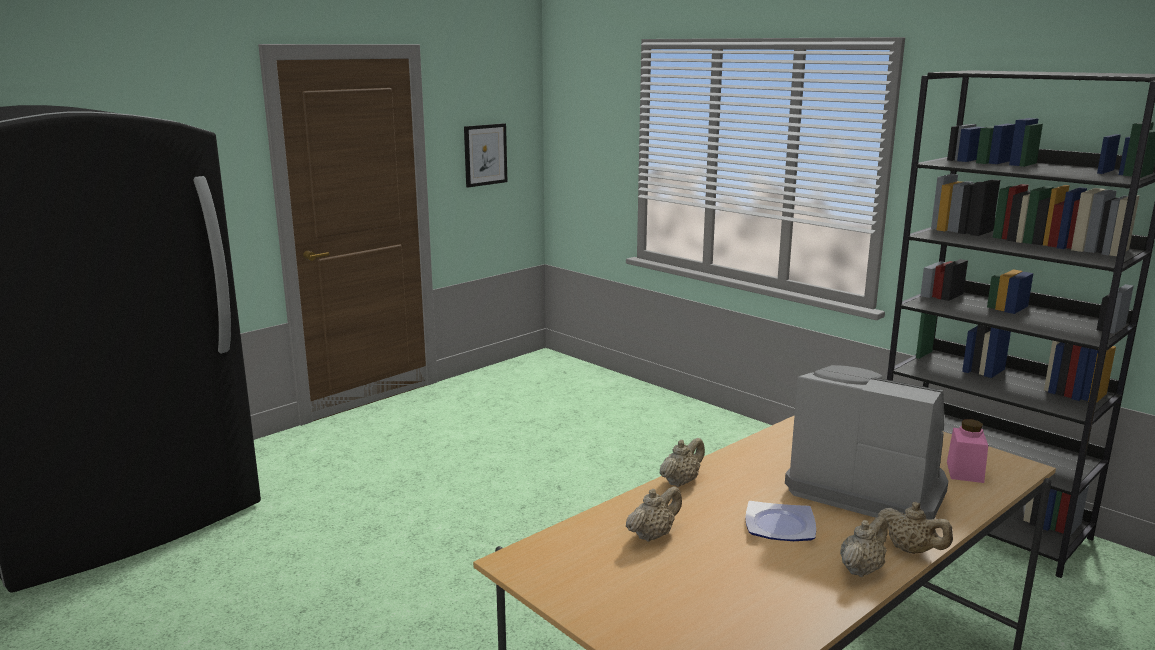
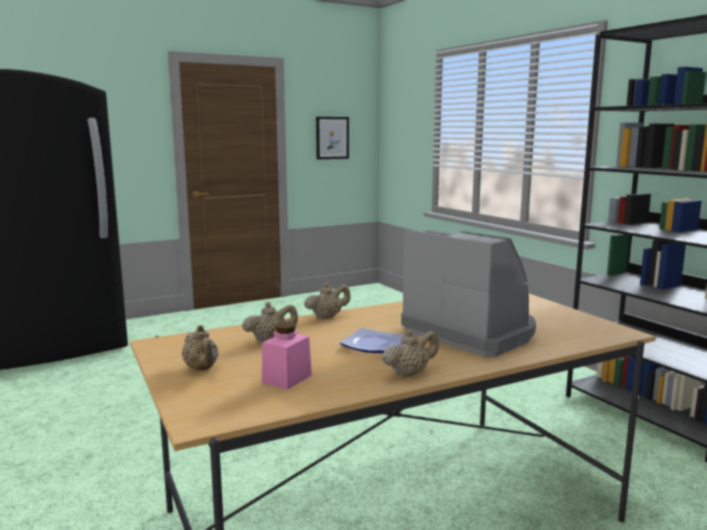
camera: 15 degrees right, 5 degrees down
(911, 550) = (465, 368): beige teapot -> beige teapot (202, 369)
(965, 472) = (567, 331): pink jar -> pink jar (287, 379)

